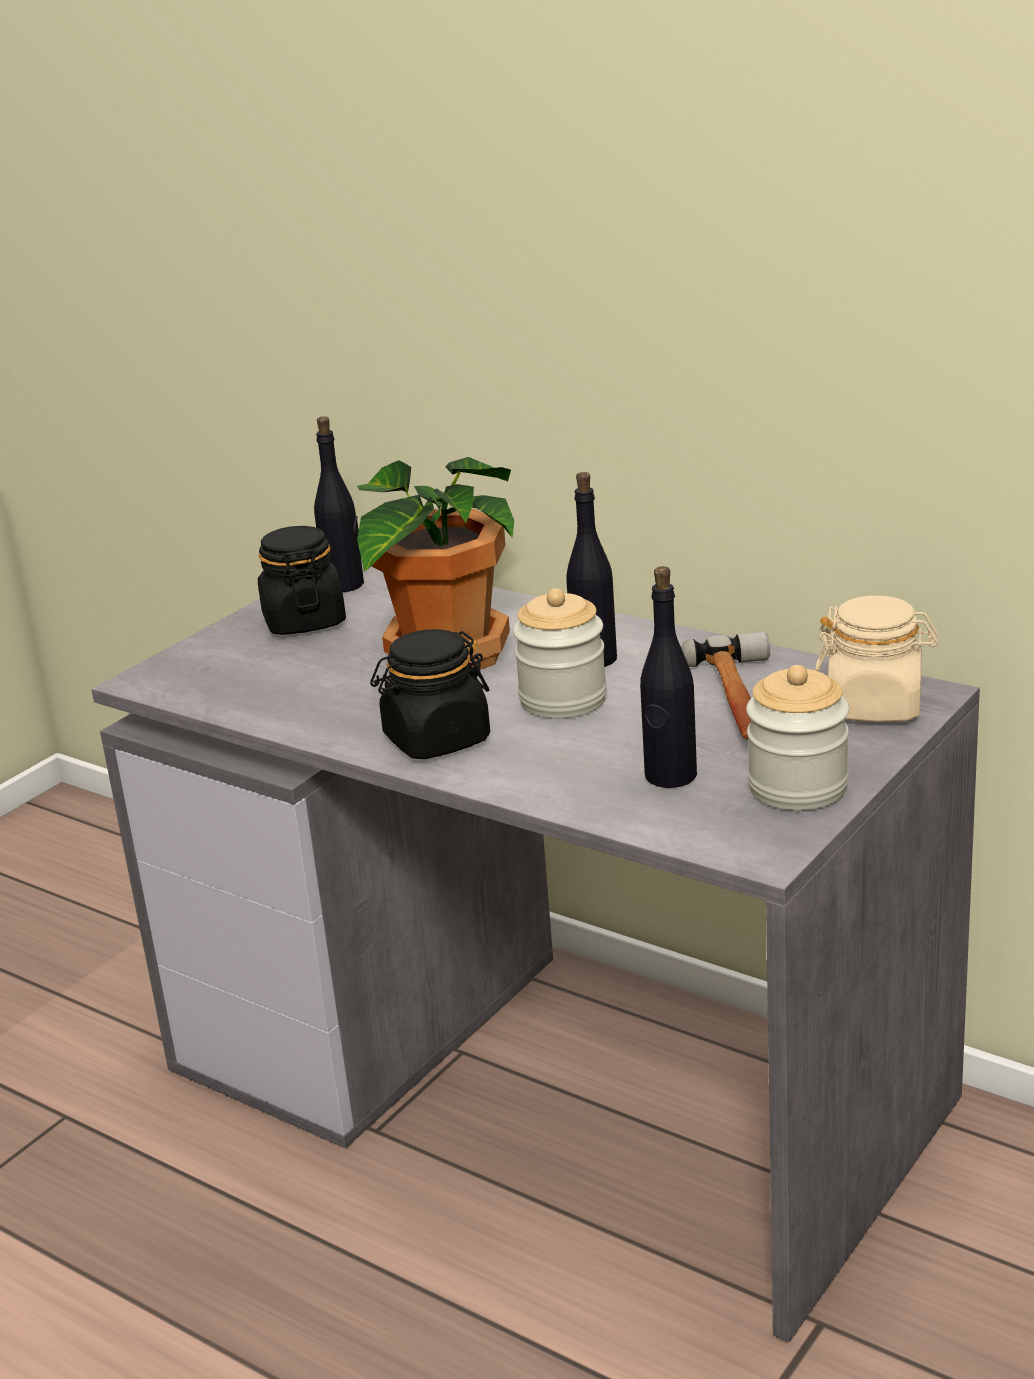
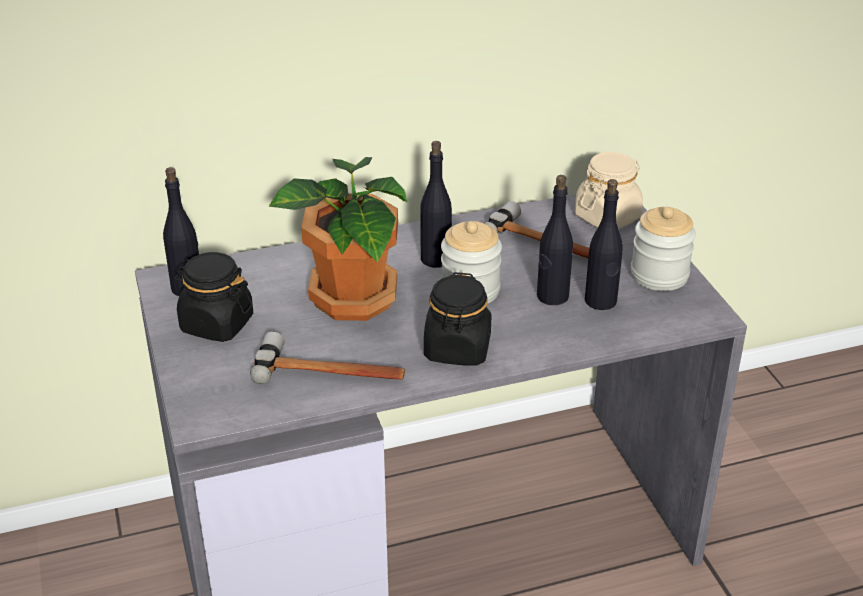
camera: 55 degrees left, 10 degrees up
(298, 700) = (330, 372): none -> hammer
(630, 746) = (552, 296): none -> black bottle

